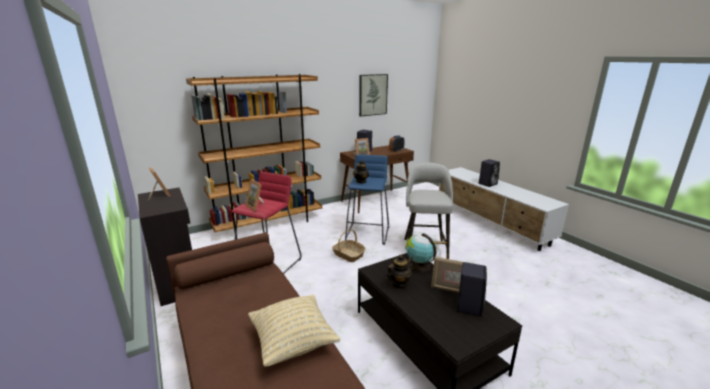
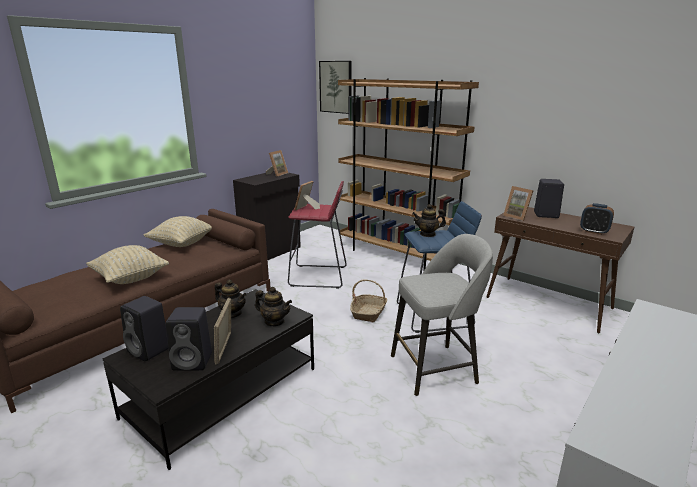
camera: 70 degrees right, 0 degrees up
(207, 303) = (182, 243): none -> beige pillow
(372, 95) = (602, 125): picture -> picture (336, 87)
(419, 266) = (274, 322): globe -> teapot
(488, 184) = (646, 356): black speaker -> black speaker (150, 350)

